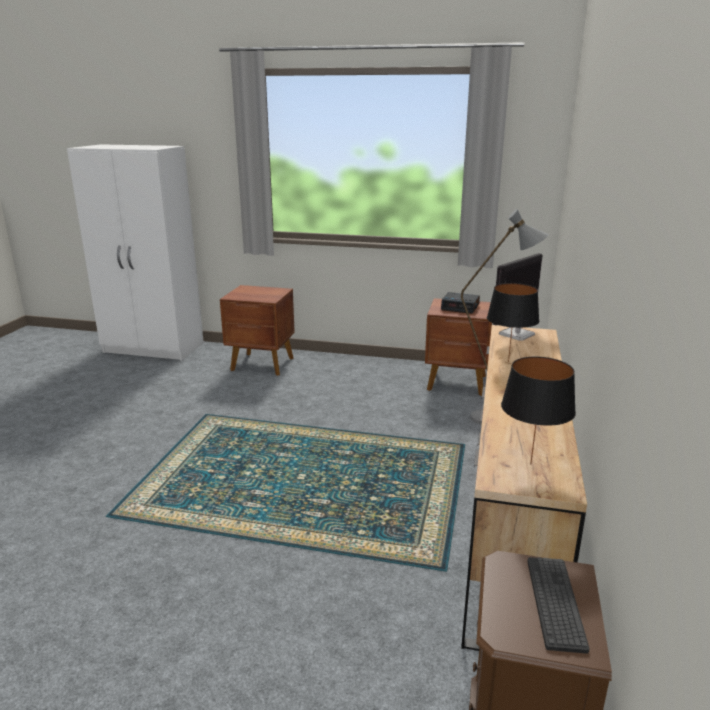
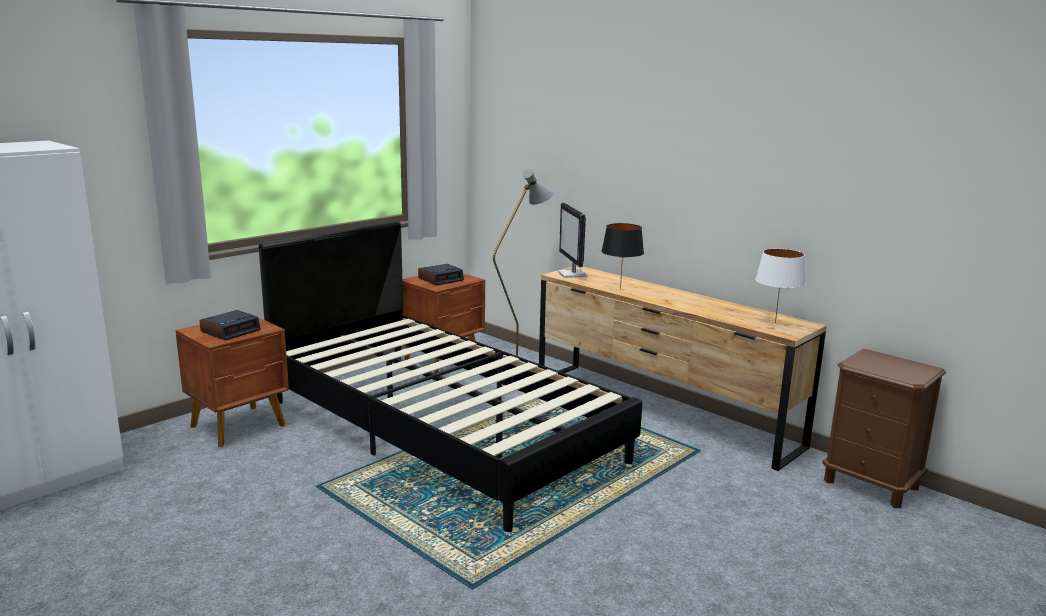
camera: 60 degrees left, 5 degrees down
(254, 294) = (231, 331): none -> alarm clock
(331, 425) = (440, 430): none -> black bed
(531, 464) = (775, 322): black table lamp -> white table lamp
(555, 602) = (892, 363): keyboard -> none

